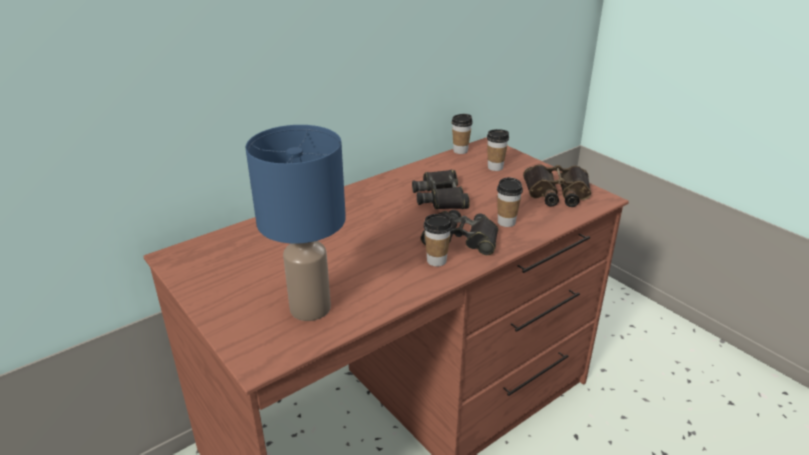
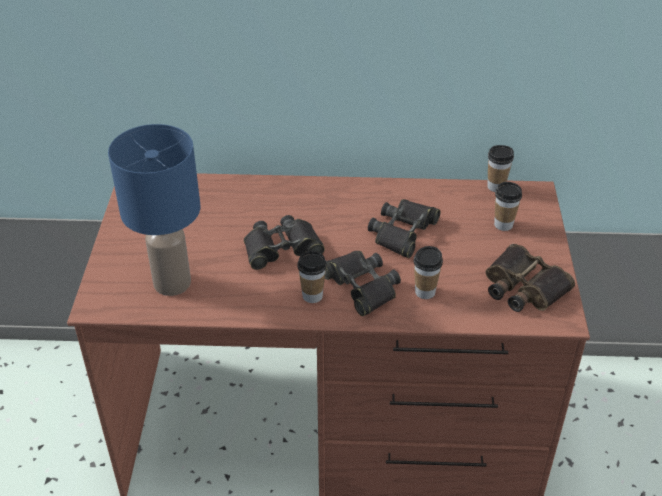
camera: 40 degrees right, 10 degrees up
(369, 243) = (281, 248): none -> black binoculars

